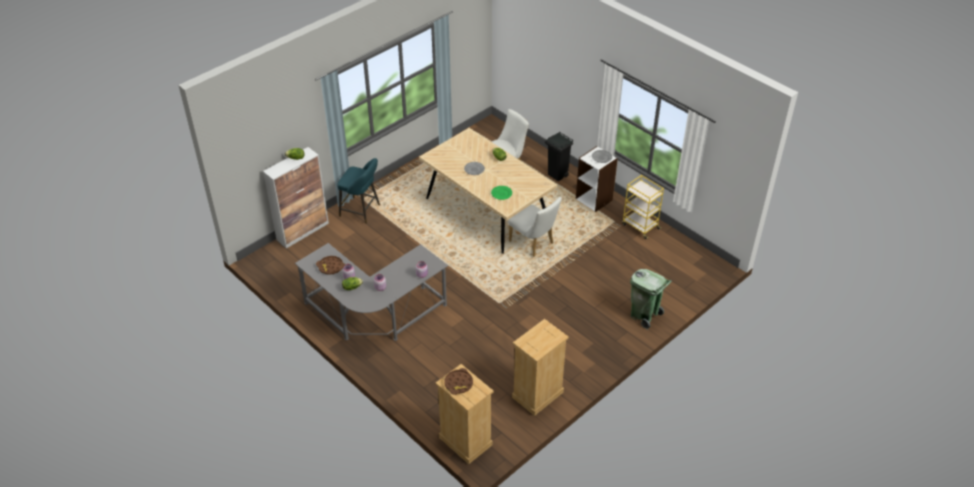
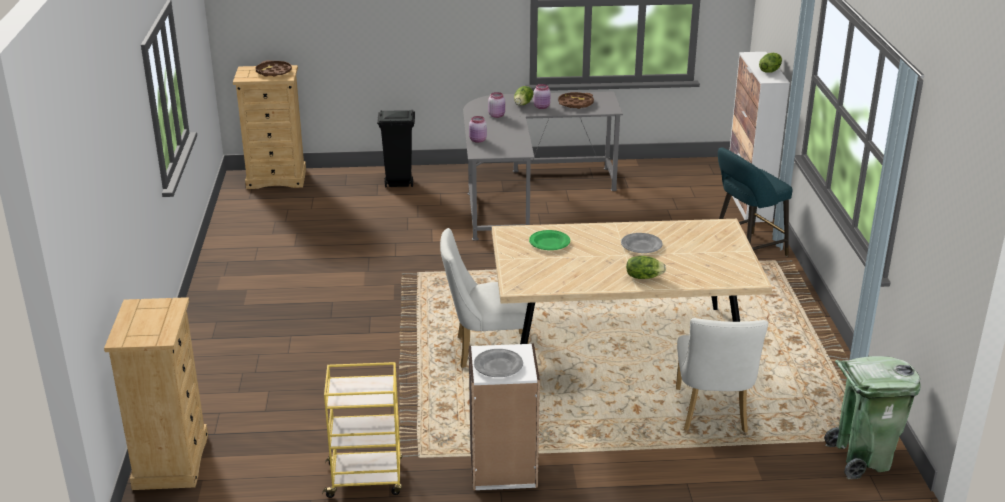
camera: 130 degrees right, 15 degrees down
(537, 395) = (249, 235): beige dresser -> beige dresser (170, 461)
(557, 175) = (624, 465): black trash can -> black trash can (398, 183)
(644, 315) = (207, 367): green trash can -> green trash can (861, 458)

